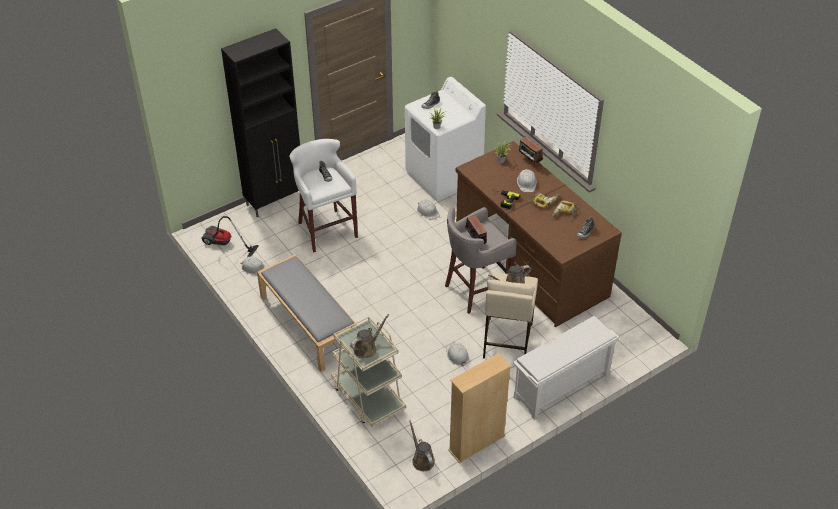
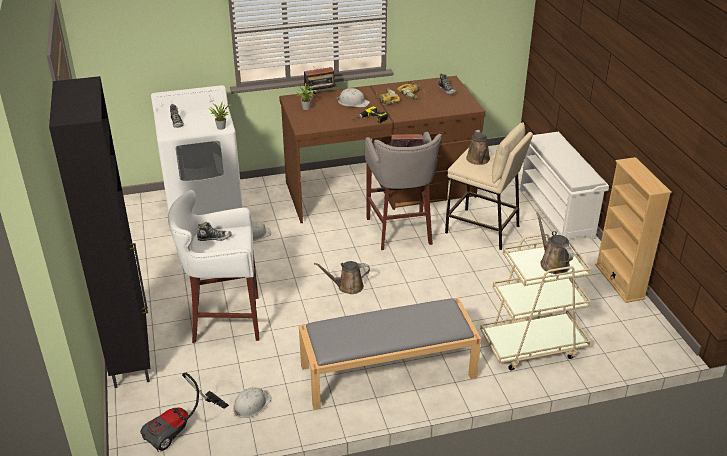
camera: 70 degrees left, 10 degrees down
(422, 459) = (635, 324): brown watering can -> brown watering can (347, 286)
(457, 355) = (490, 265): white hard hat -> none

